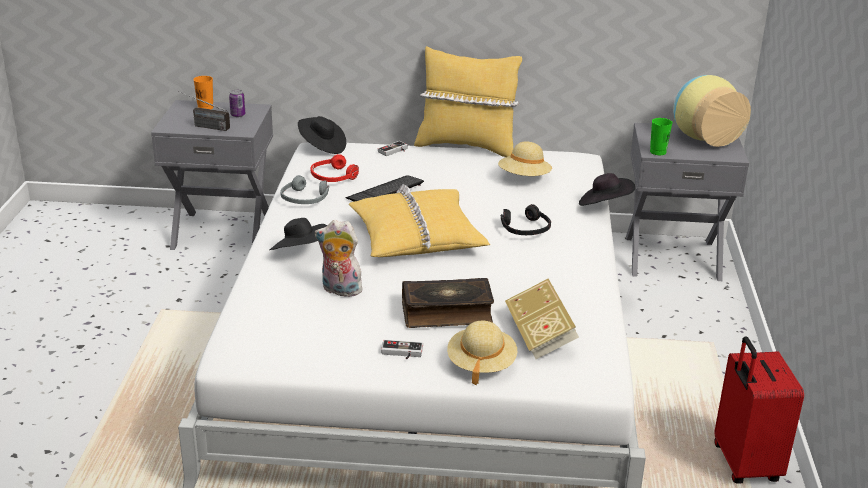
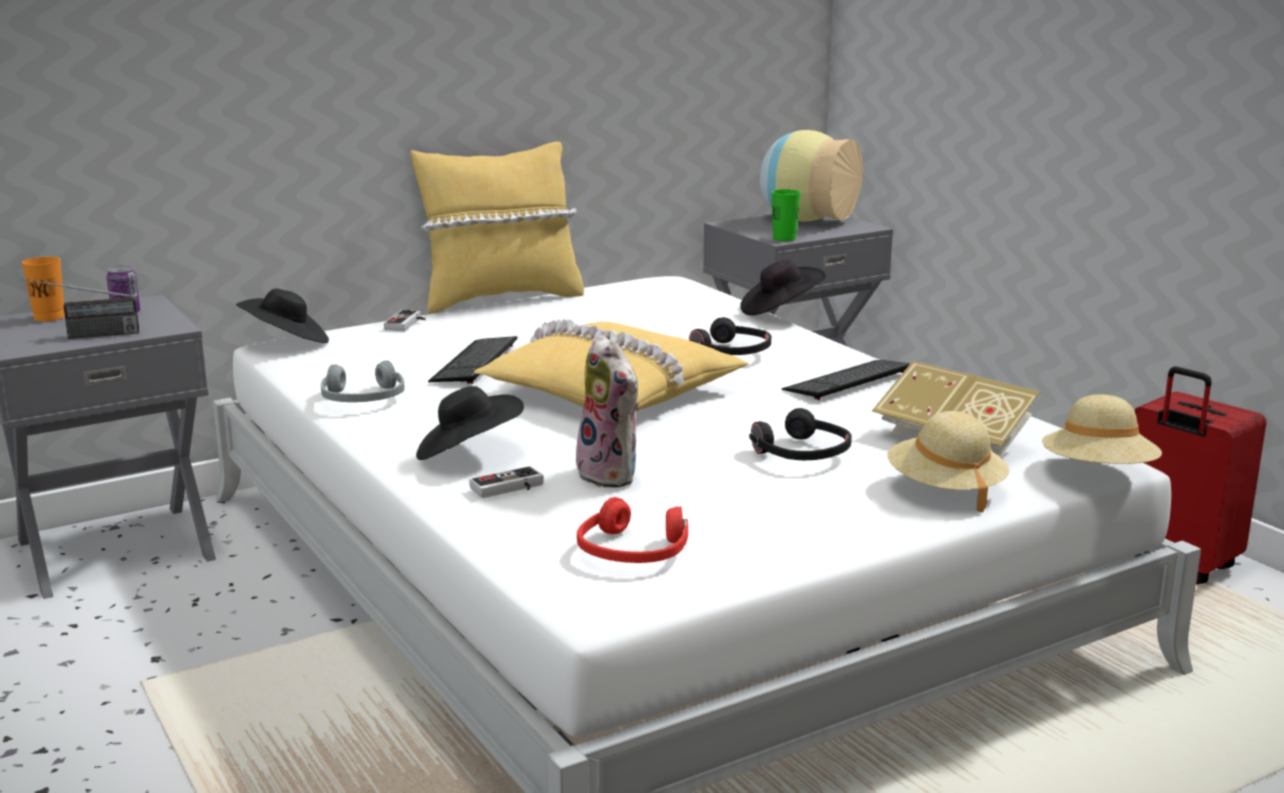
camera: 35 degrees left, 10 degrees down
(333, 177) = (364, 367): red headphones -> red headphones (633, 551)
(339, 290) = (612, 475): plush toy -> plush toy turned 105 degrees counterclockwise
(401, 353) = (828, 512): game controller -> game controller (509, 489)
(447, 312) = (801, 453): book -> black headphones
(524, 178) = (640, 307): beige hat -> beige hat (1098, 474)
(557, 272) = (848, 381): none -> keyboard

